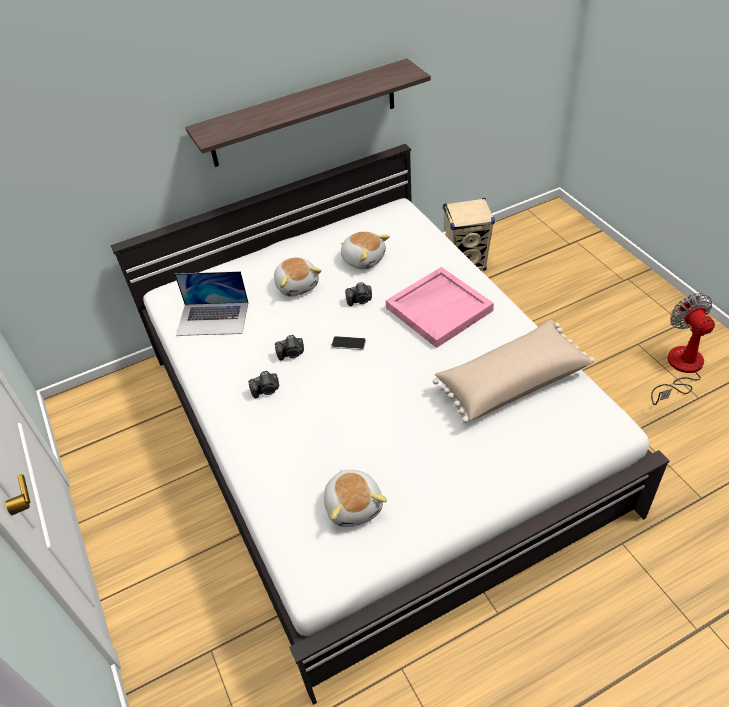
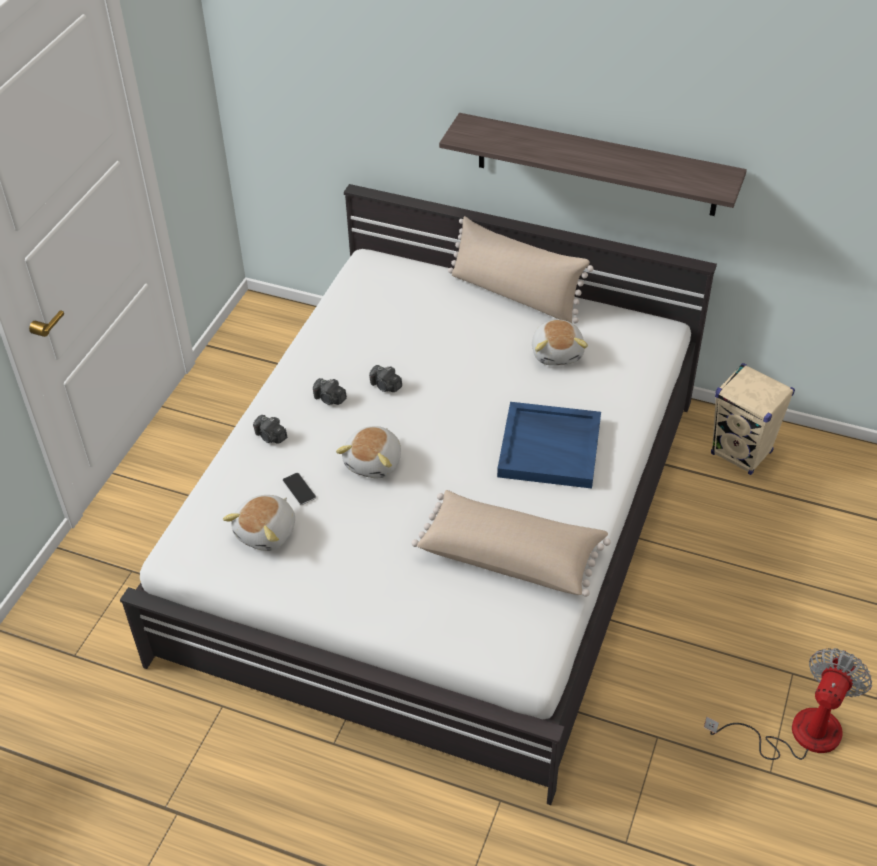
camera: 45 degrees right, 0 degrees up
(213, 318) = (373, 309): laptop -> none
(291, 247) = (515, 295): none -> beige pillow
(297, 285) = (472, 333): plush toy -> plush toy (374, 462)
(348, 343) = (437, 414): phone -> phone (299, 489)
(360, 300) = (500, 387): camera -> camera (271, 437)
(439, 308) = (550, 447): pink tray -> blue tray

